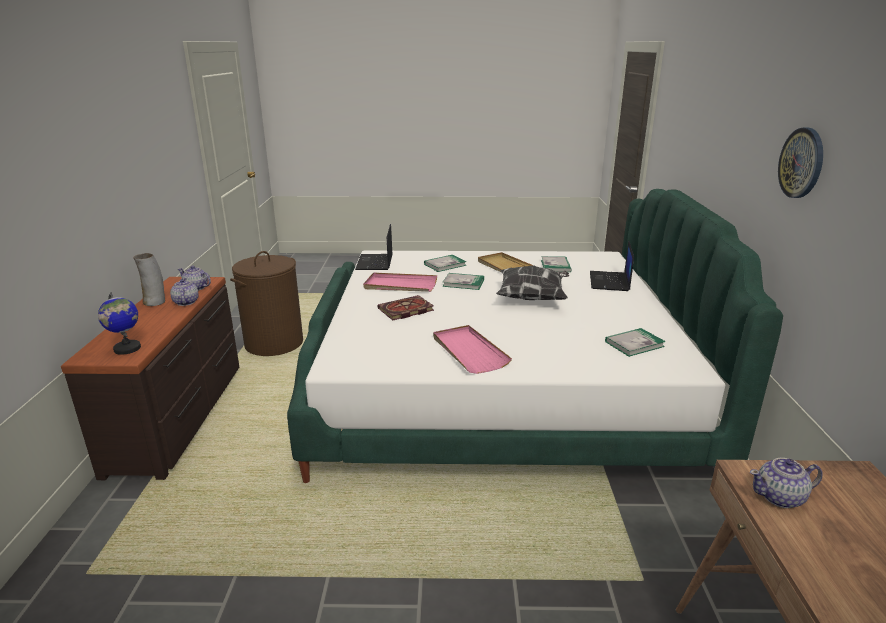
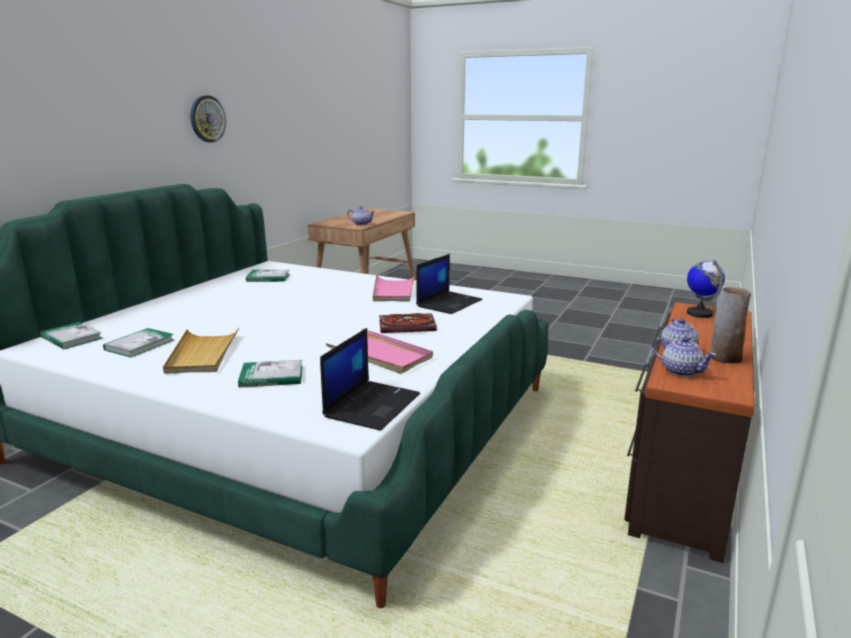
camera: 155 degrees left, 5 degrees down
(274, 343) = (572, 587): brown laundry basket -> none
(463, 283) = (298, 343): book -> book (71, 338)
(532, 298) = (261, 315): pillow -> none
(610, 282) = (145, 316): laptop -> laptop (449, 303)

